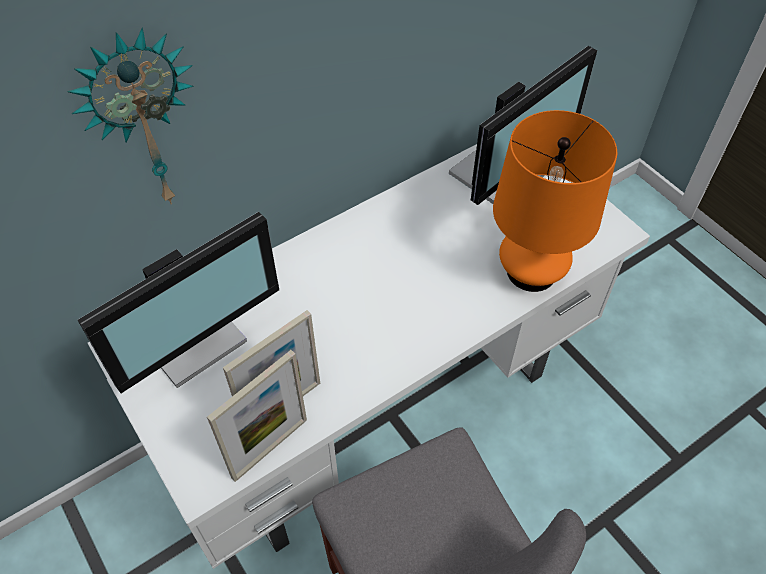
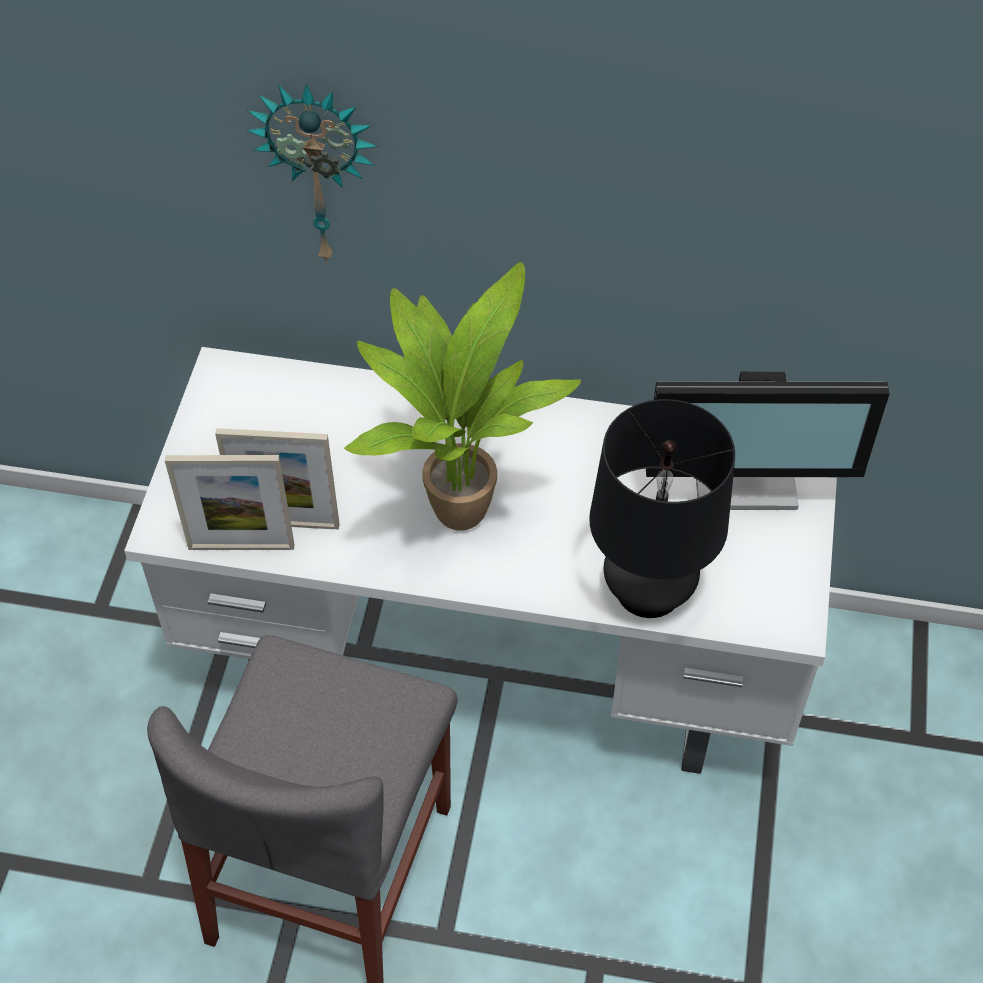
camera: 45 degrees right, 0 degrees up
(194, 340) = (282, 410): monitor -> none
(374, 312) = (455, 507): none -> potted plant
(531, 272) = (648, 590): orange table lamp -> black table lamp

